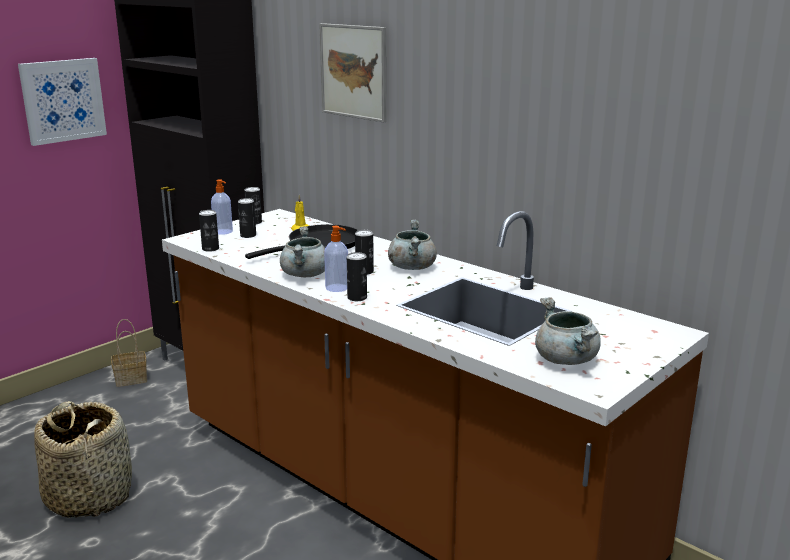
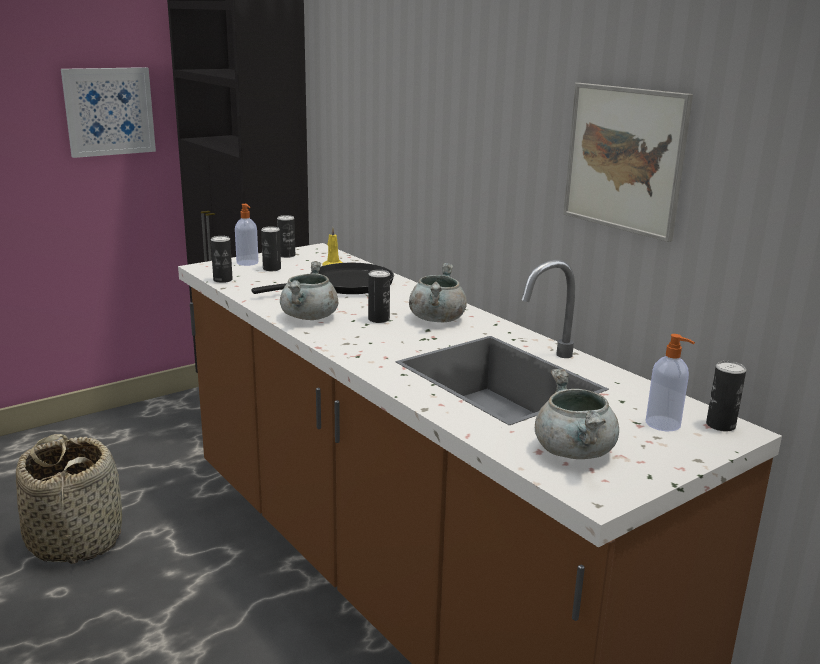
camera: 10 degrees right, 0 degrees up
(132, 379) = (166, 416): basket -> none
(337, 288) = (338, 335): soap dispenser -> soap dispenser (664, 424)
(354, 71) = (400, 87): picture -> picture (624, 159)
(357, 298) = (354, 349): can -> can (720, 425)

